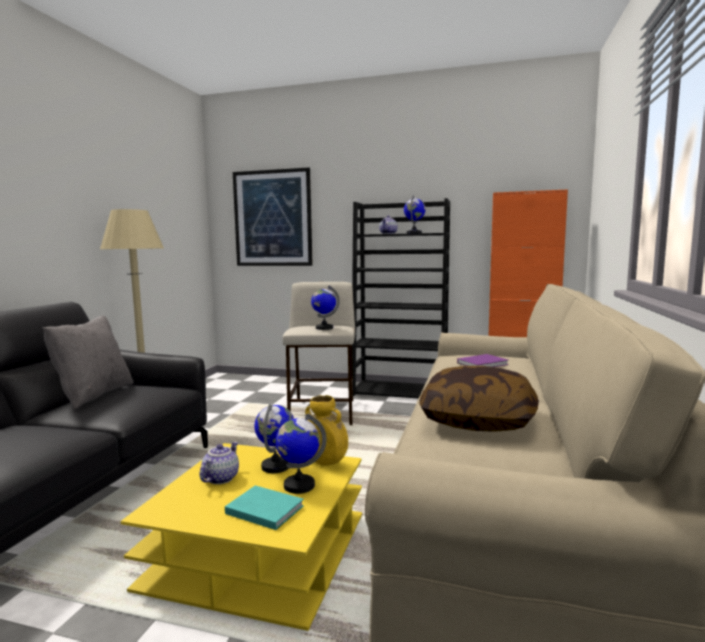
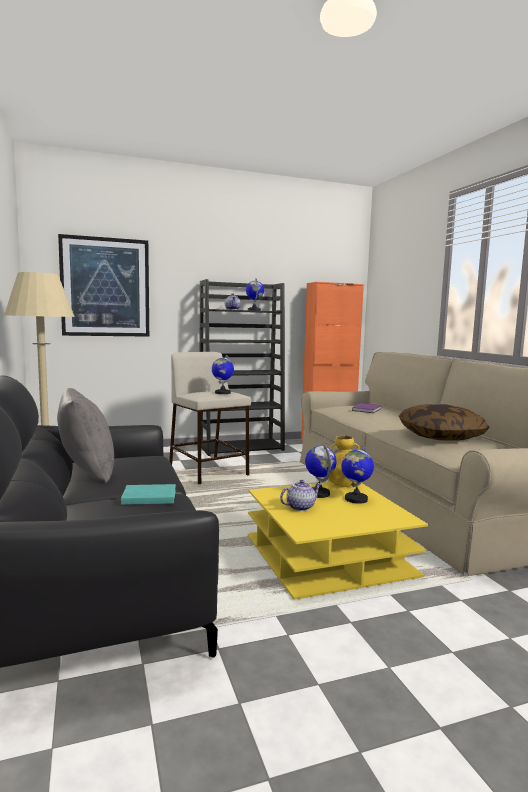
camera: 35 degrees left, 0 degrees up
(220, 478) = (300, 507): teapot -> teapot turned 75 degrees clockwise
(264, 509) = (364, 513): turquoise book -> turquoise book (148, 496)

